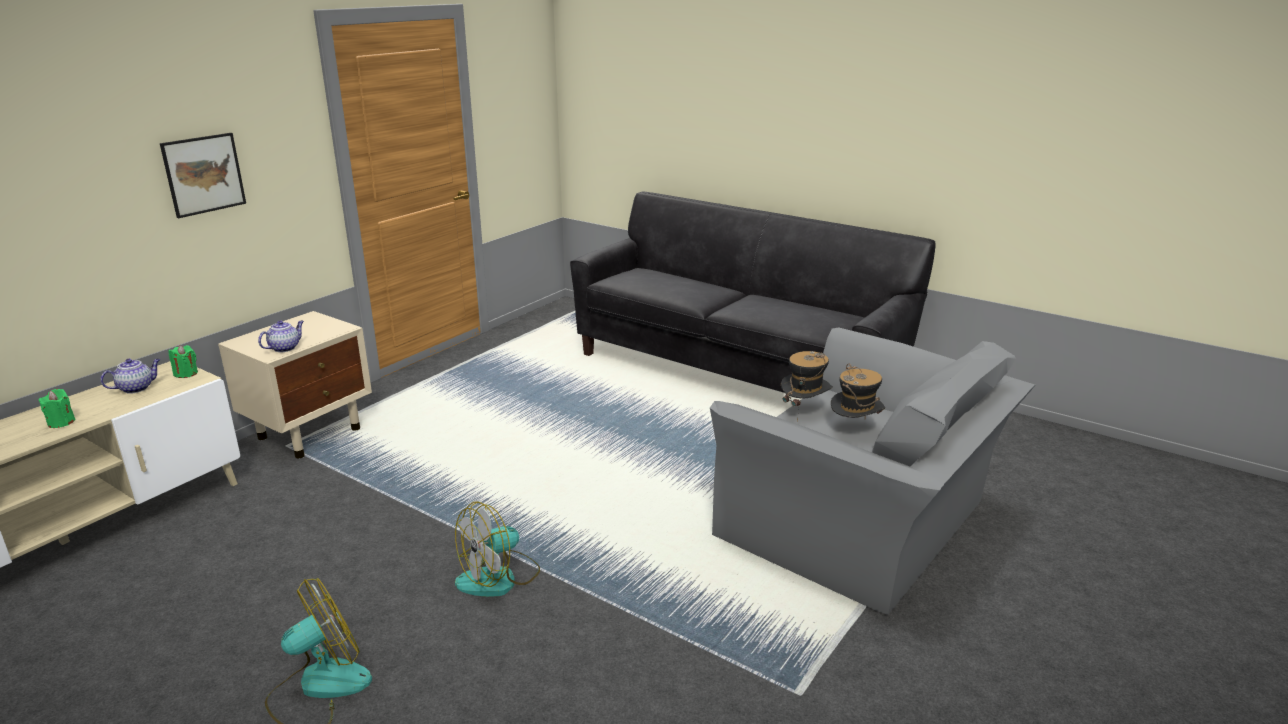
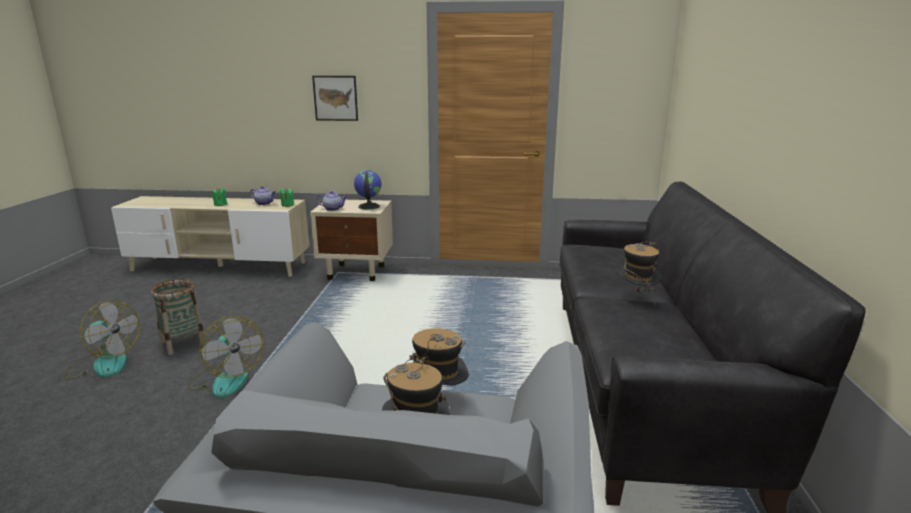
camera: 60 degrees right, 5 degrees down
(317, 327) = (368, 206): none -> globe
(344, 605) = (183, 343): none -> basket
(499, 578) = (226, 379): fan -> fan turned 150 degrees counterclockwise
(740, 298) = (635, 297): none -> hat

